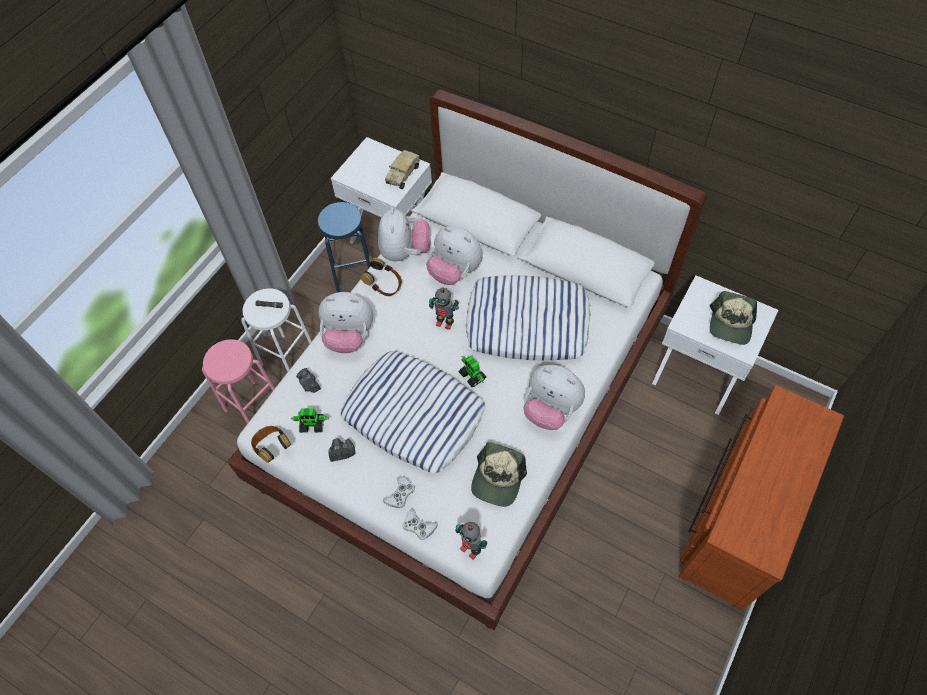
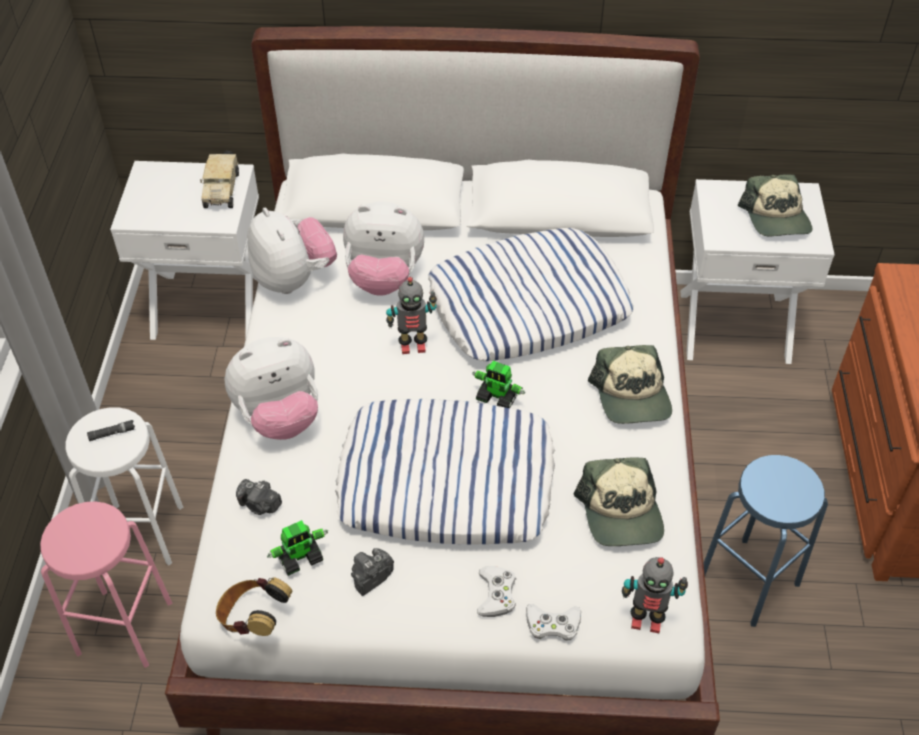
camera: 30 degrees left, 10 degrees down
(353, 274) = (182, 380): blue stool -> blue stool (749, 581)
(384, 286) = (292, 332): headphones -> none
(550, 409) = (632, 396): plush toy -> cap

